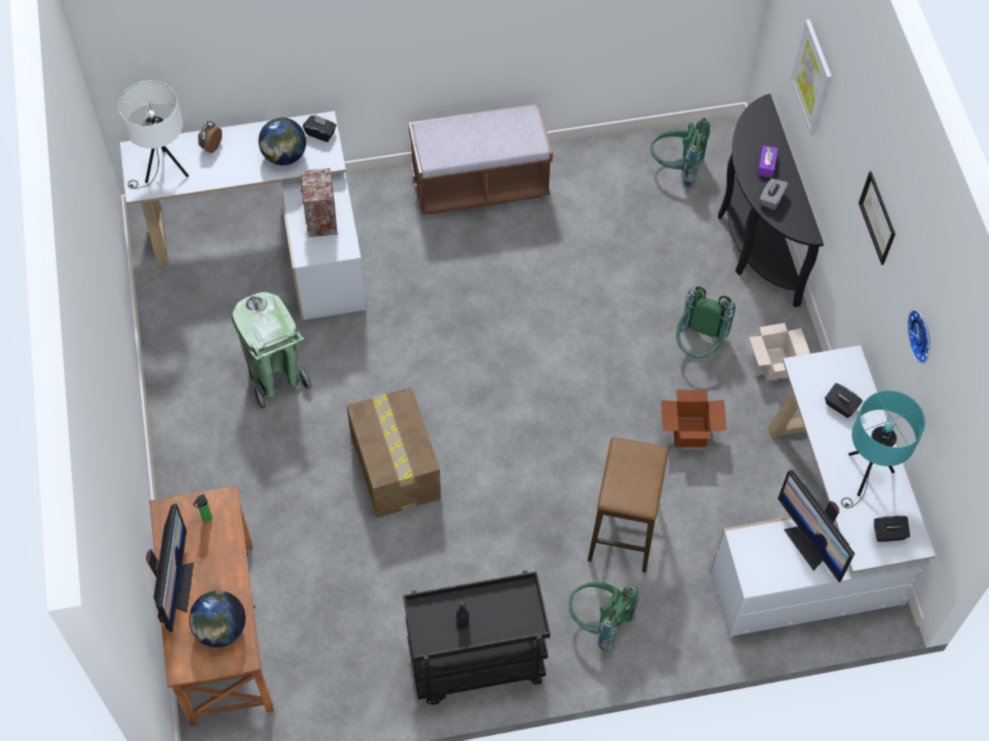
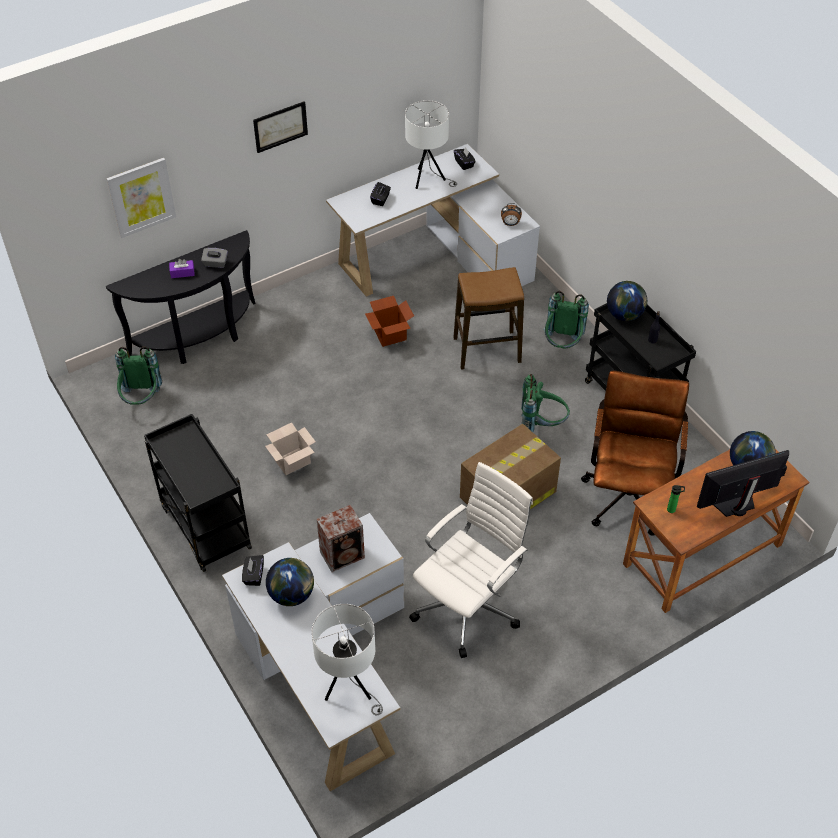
camera: 110 degrees left, 10 degrees down
(211, 146) = (303, 661): alarm clock -> alarm clock (510, 224)
(276, 378) = (469, 606): green trash can -> white office chair
(341, 595) = (629, 491): none -> brown office chair
(480, 185) = (204, 527): brown bench -> black cart
(519, 611) = (624, 314): none -> globe
(698, 346) = (313, 347): green backpack -> green backpack (541, 426)
(775, 364) = (310, 303): cardboard box -> cardboard box (293, 460)
(809, 544) = (484, 205): monitor -> none
(865, 476) = (428, 180): turquoise table lamp -> white table lamp
(922, 335) = (370, 93): wall clock -> none

